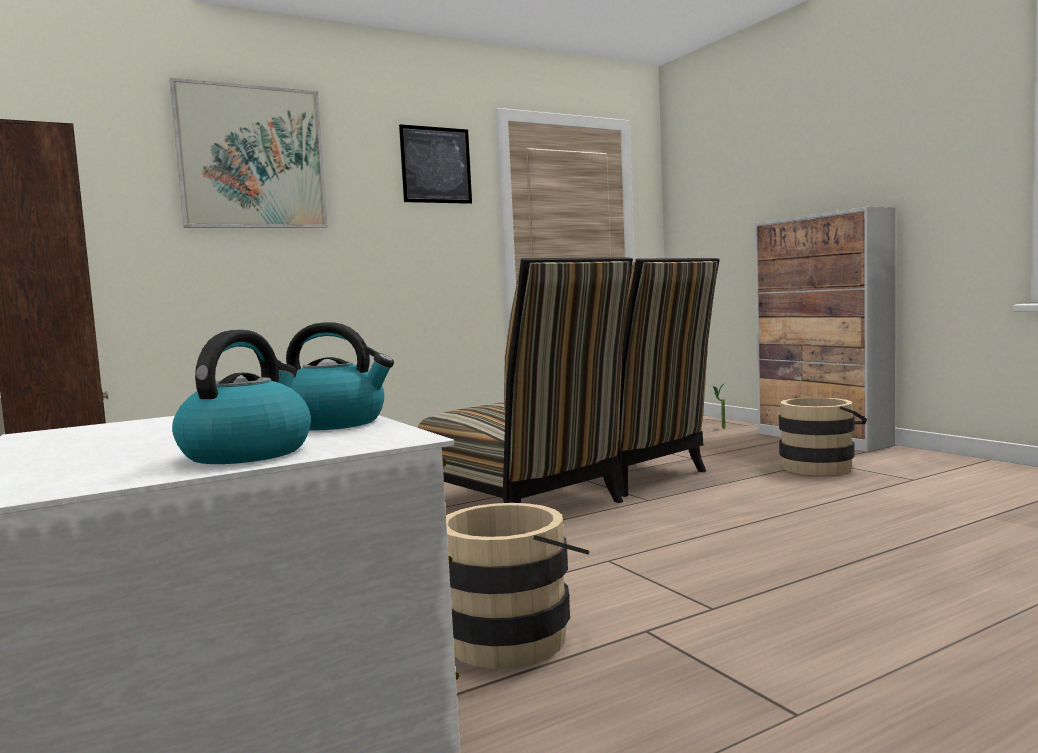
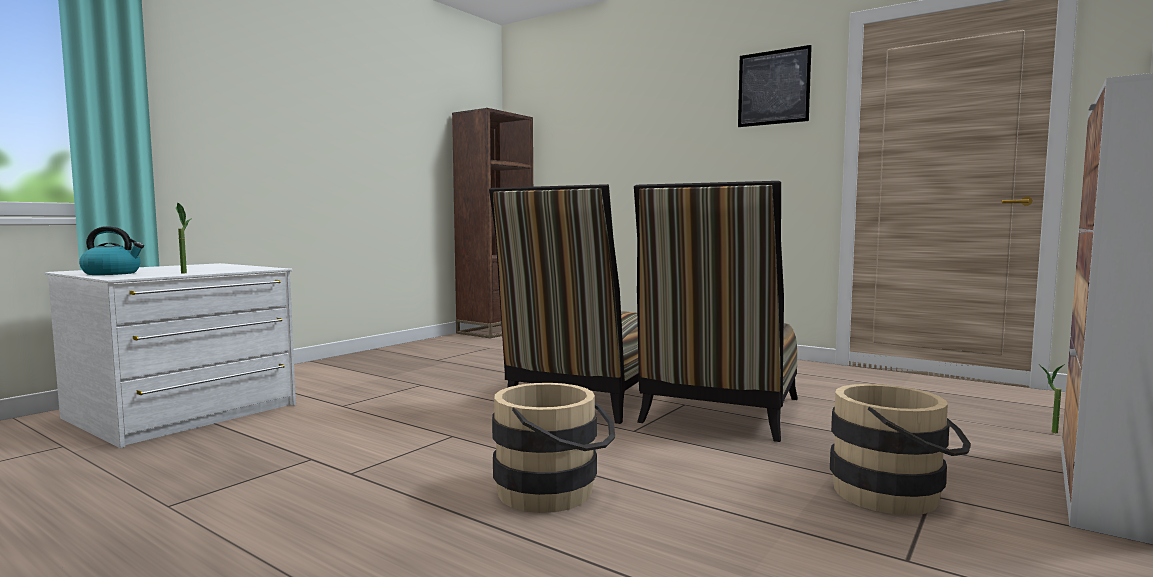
camera: 65 degrees right, 0 degrees up
(251, 157) = (626, 106): picture -> none
(335, 423) = (184, 272): kettle -> potted plant
(515, 635) = (310, 431): beige bucket -> beige bucket (554, 493)

